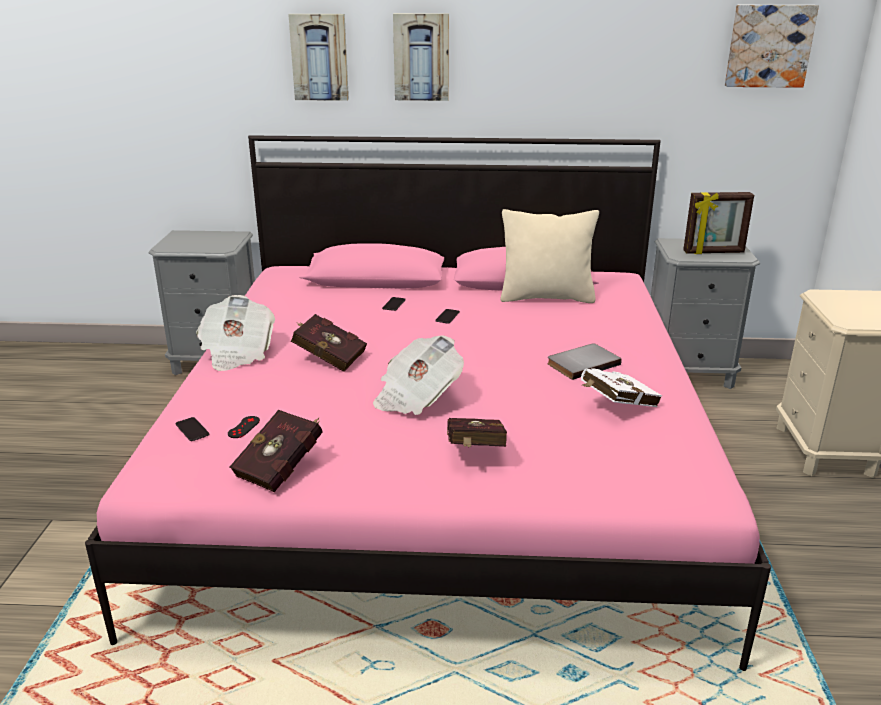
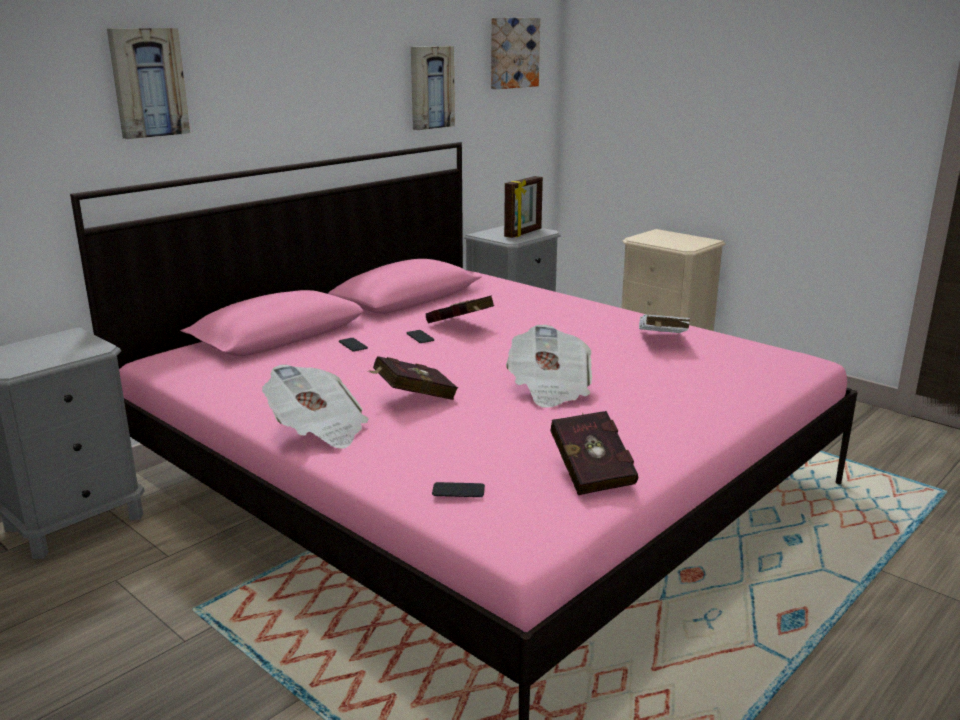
camera: 50 degrees left, 5 degrees down
(244, 427) = (496, 465): black game controller -> none
(421, 57) = (258, 76): picture -> picture (430, 87)
(474, 452) = (665, 399): red book -> red book (461, 326)
(546, 297) = (453, 301): beige pillow -> none
(581, 363) = (583, 328): grey book -> none

